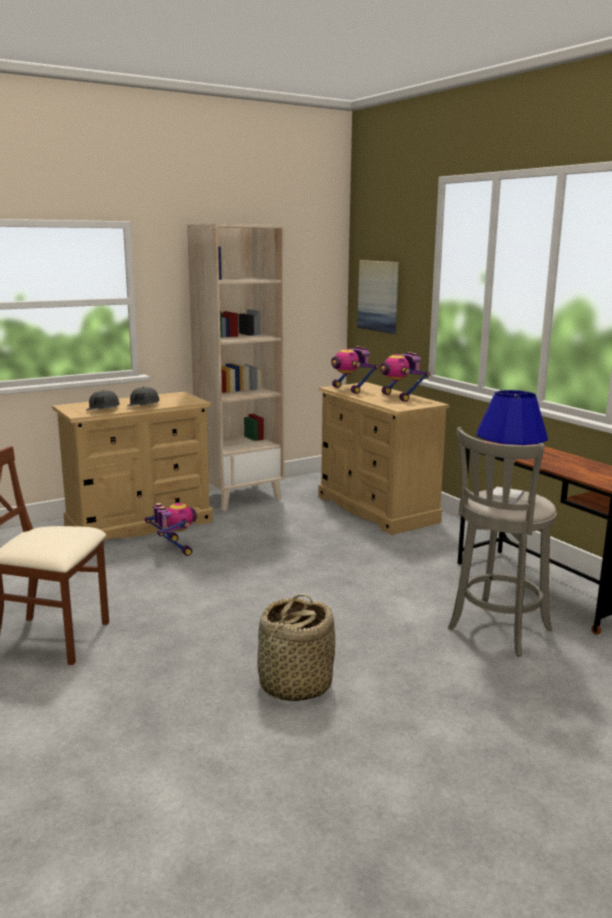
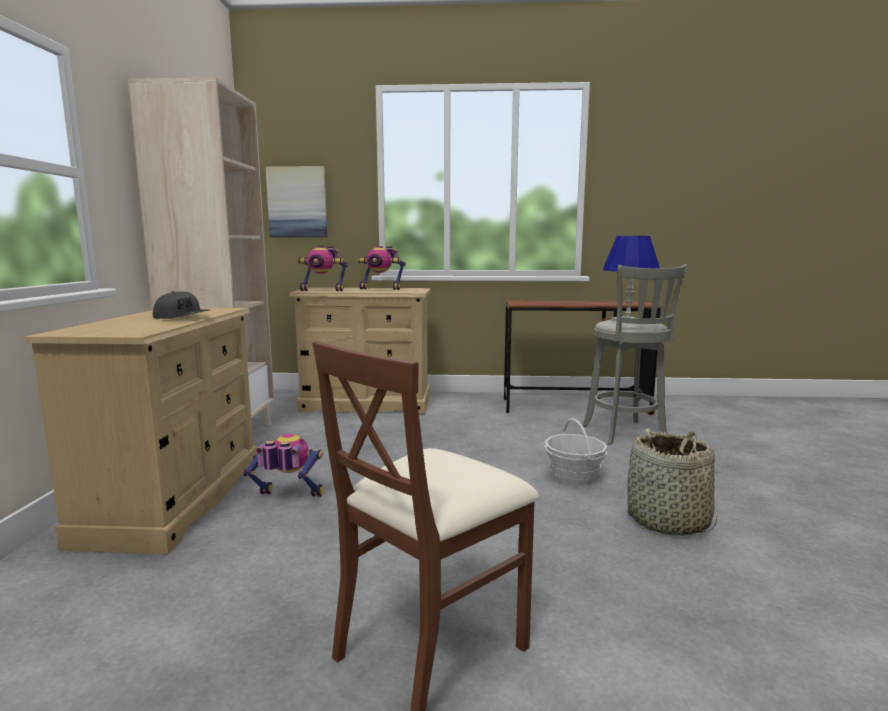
camera: 55 degrees left, 5 degrees down
(103, 409) = (144, 326): grey cap -> none
(337, 628) = (574, 476): none -> basket

